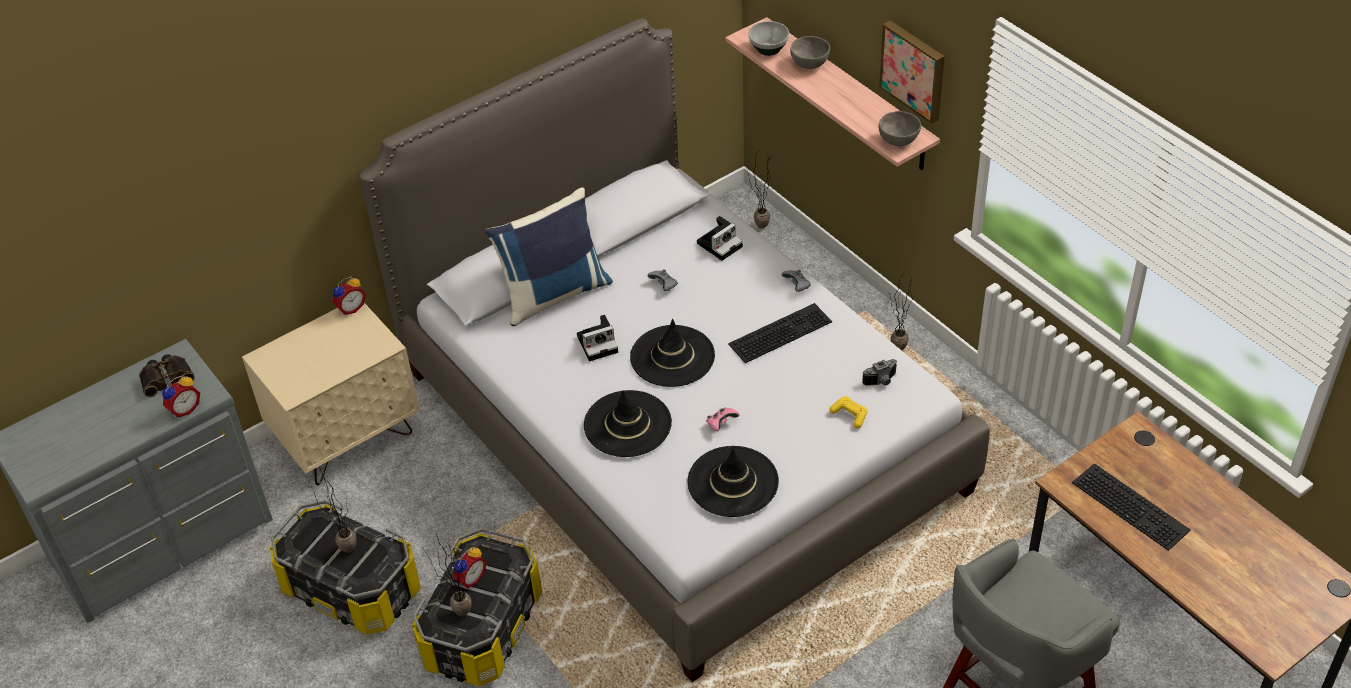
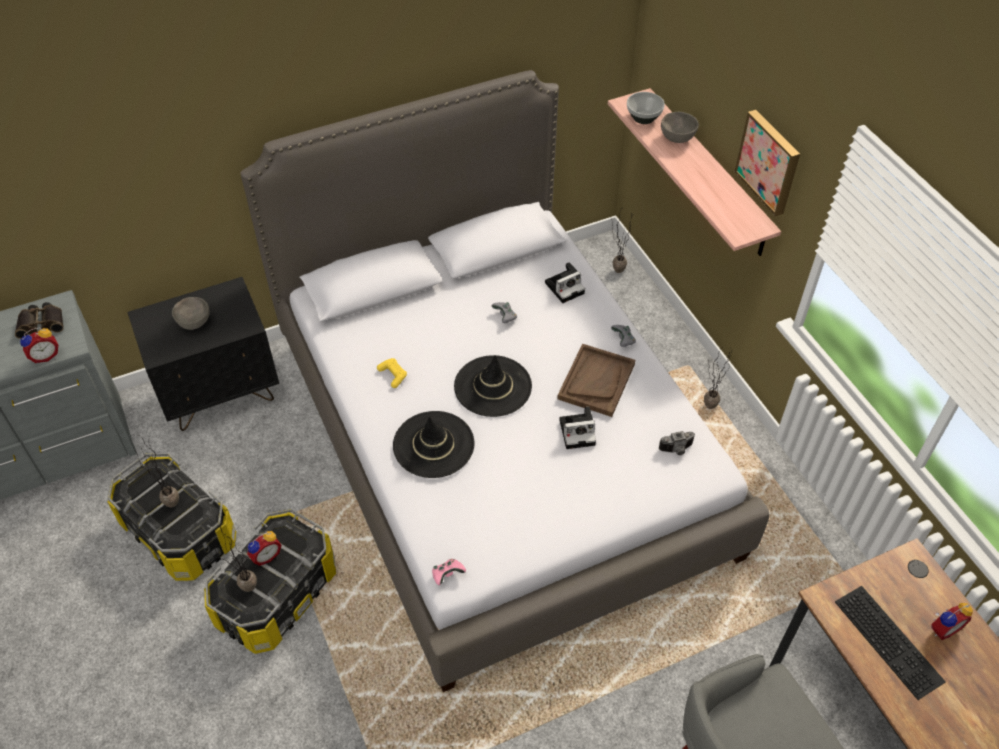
camera: 10 degrees right, 5 degrees up
(348, 438) = (220, 393): beige nightstand -> black nightstand
(350, 308) = (231, 285): alarm clock -> alarm clock (942, 628)
(554, 294) = (407, 306): blue pillow -> none
(599, 343) = (432, 360): camera -> camera (578, 431)
(721, 424) = (518, 462): pink game controller -> pink game controller (447, 575)
(733, 482) = (512, 523): black hat -> none
(780, 331) = (596, 381): keyboard -> brown tray
(849, 415) = (638, 478): yellow game controller -> yellow game controller (393, 375)
(898, 140) = (741, 225): grey bowl -> grey bowl (194, 322)

